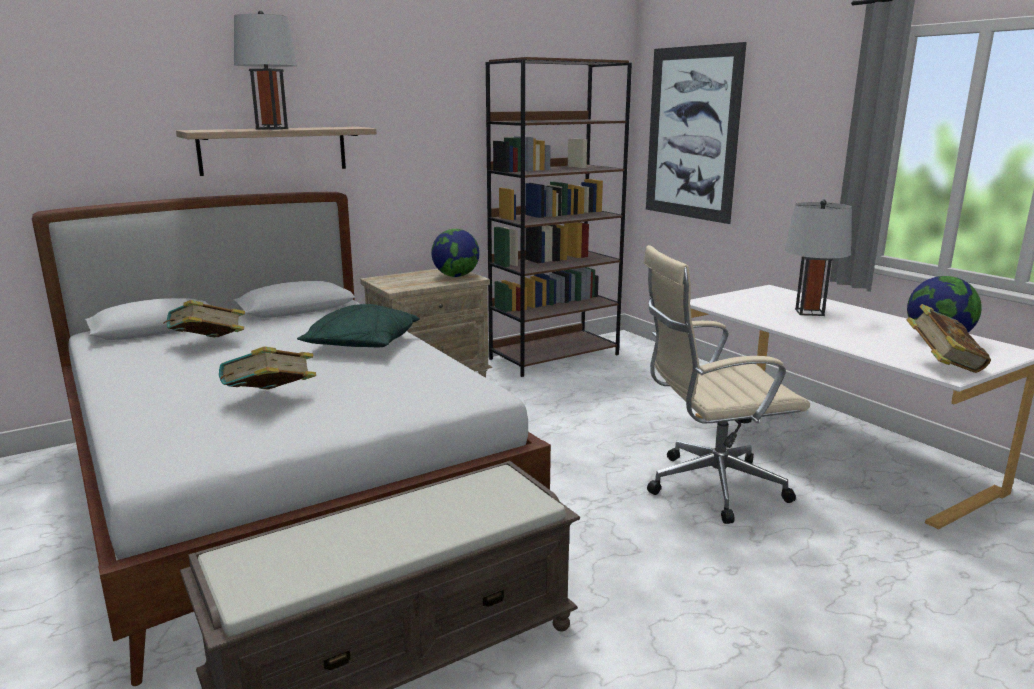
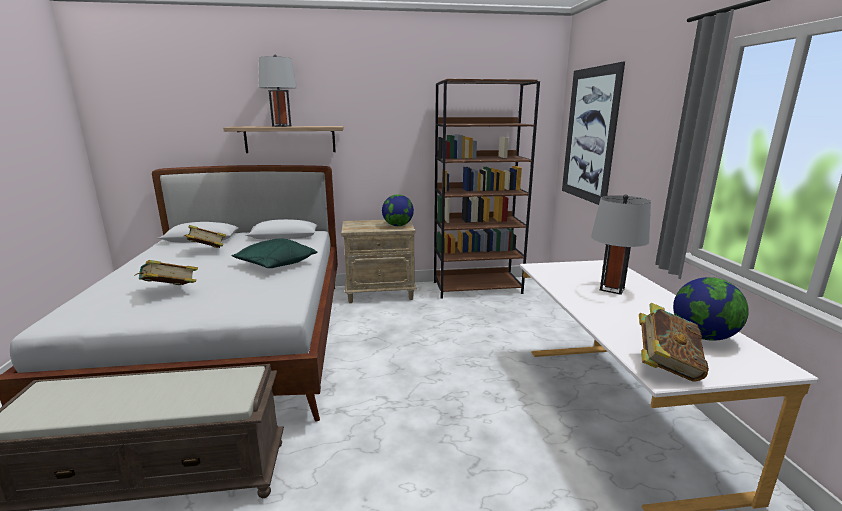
camera: 25 degrees right, 0 degrees up
(709, 487) = (481, 414): beige office chair -> none

